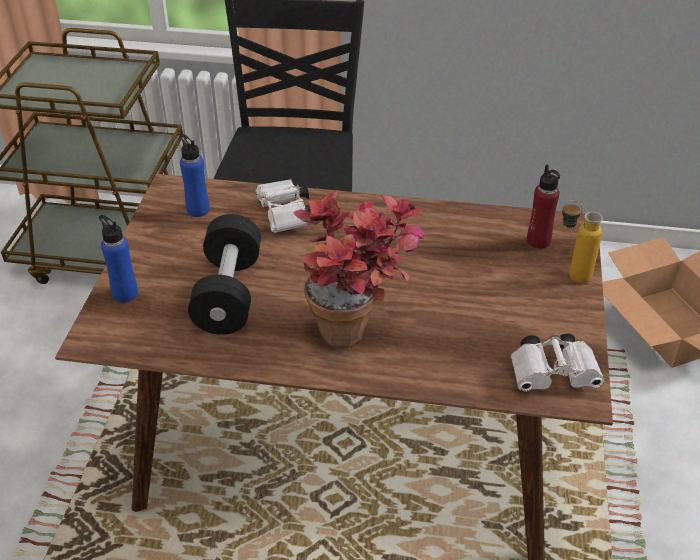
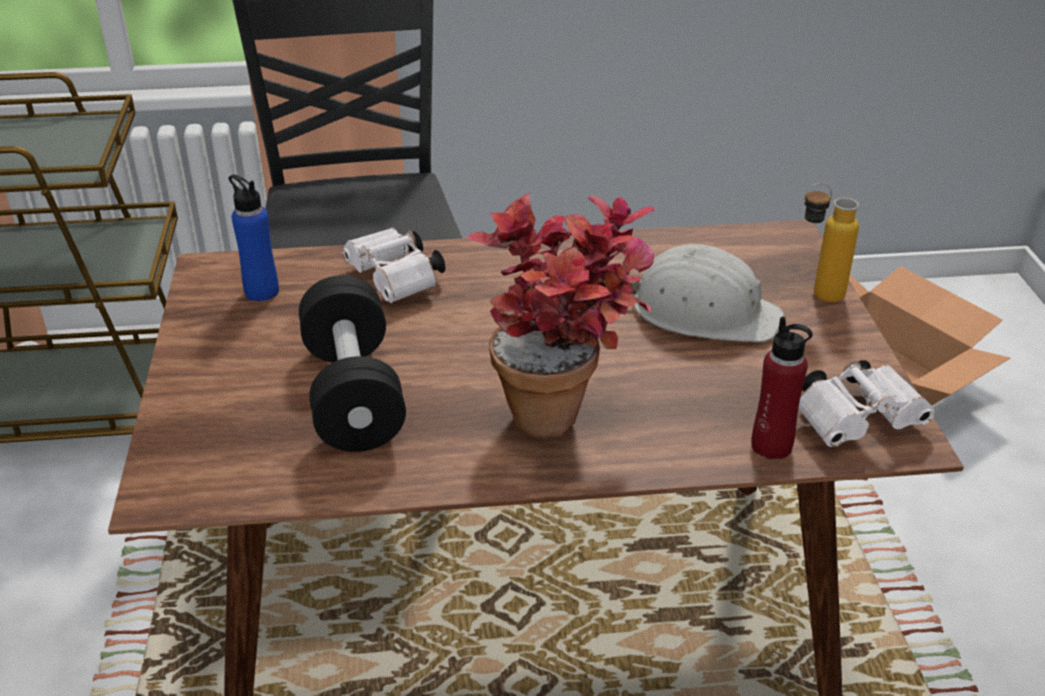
camera: 15 degrees left, 5 degrees down
(125, 294) = (191, 420): blue bottle -> none
(484, 274) = (704, 312): none -> white hard hat
(538, 241) = (754, 261): red bottle -> red bottle (771, 446)

